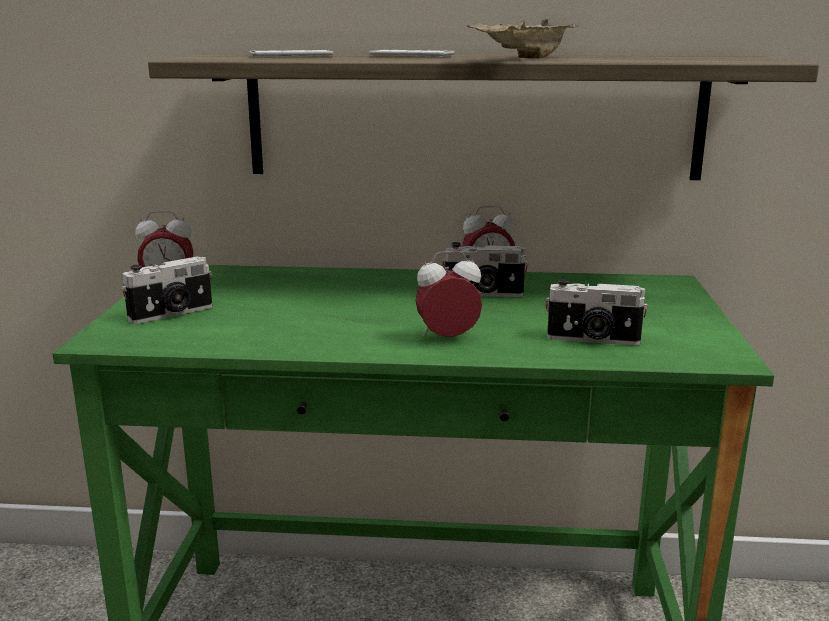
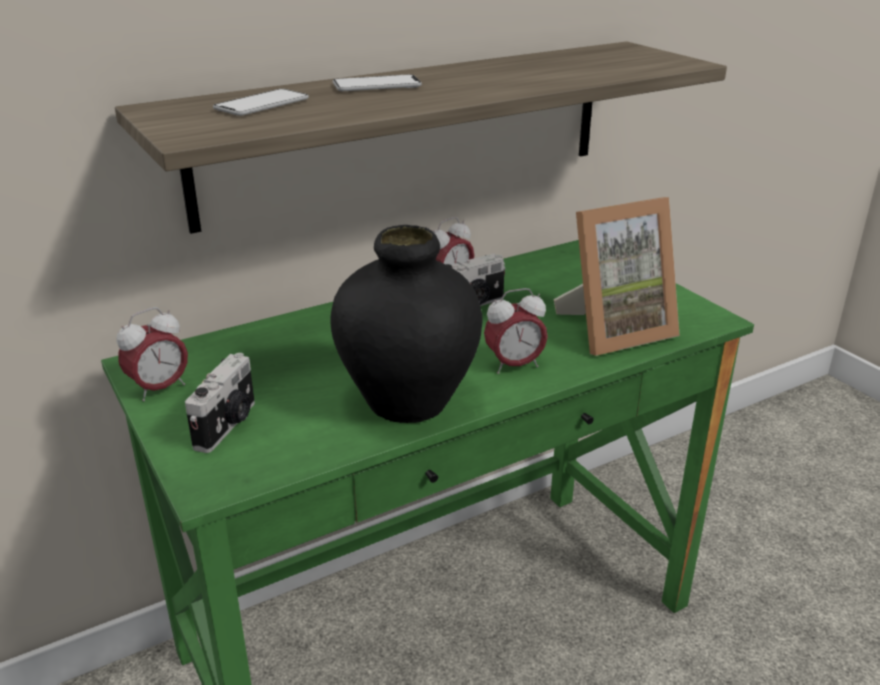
camera: 35 degrees left, 10 degrees up
(316, 336) = (408, 402): none -> black vase
(447, 338) = (514, 366): alarm clock -> alarm clock turned 150 degrees counterclockwise
(526, 59) = (507, 83): beige tray -> none
(593, 340) = (614, 330): camera -> picture frame

